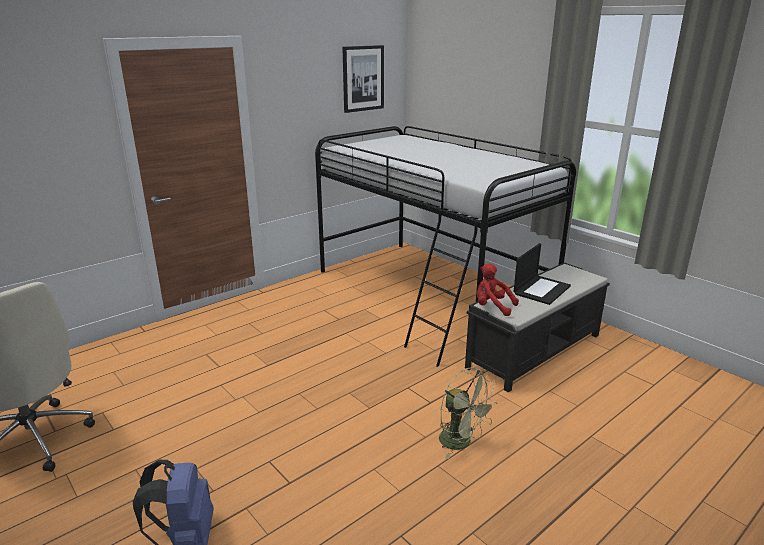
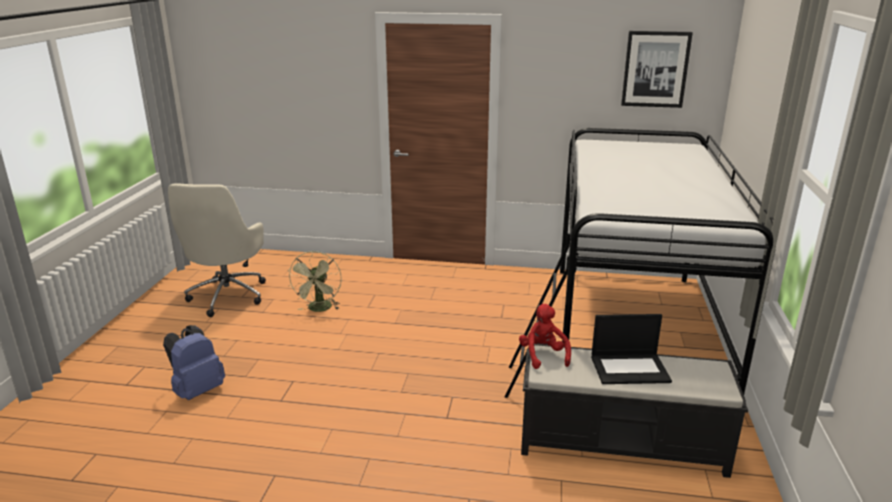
camera: 50 degrees right, 0 degrees up
(461, 442) = (412, 458): green fan -> green fan (319, 309)

